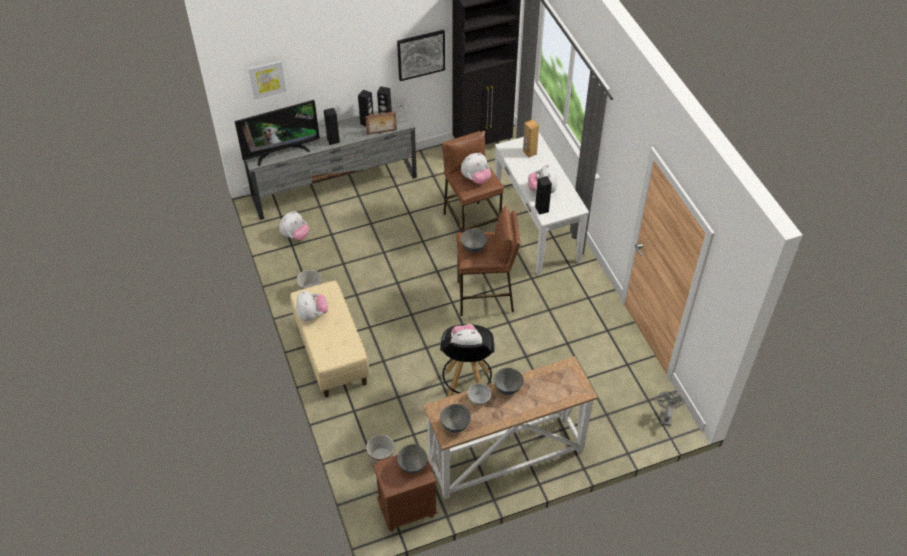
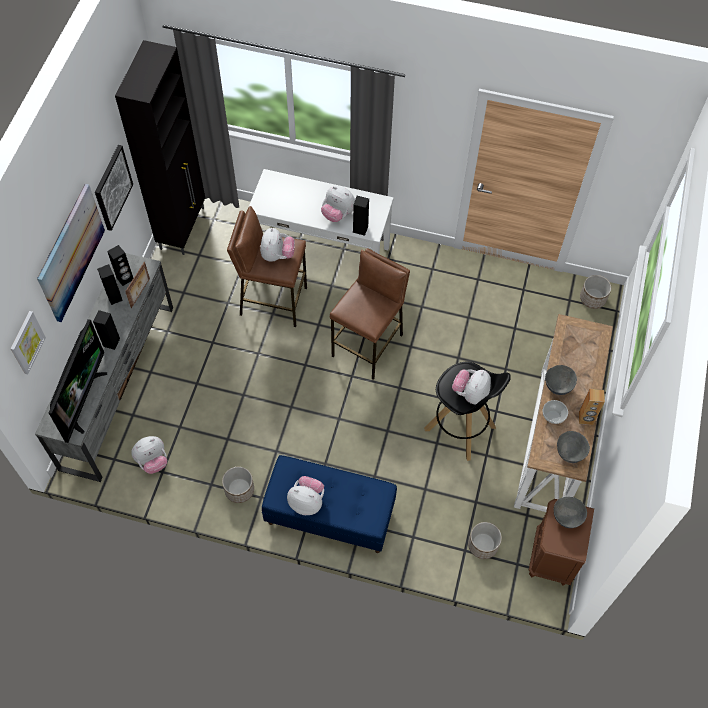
camera: 55 degrees left, 10 degrees up
(295, 236) = (152, 461): plush toy -> plush toy turned 75 degrees clockwise
(331, 352) = (329, 516): beige bench -> blue bench
(347, 59) = (70, 252): none -> picture
(473, 248) = (362, 312): grey bowl -> none
(529, 152) = (282, 193): brown speaker -> brown speaker (586, 418)
(665, 415) = (592, 299): grey fan -> planter

